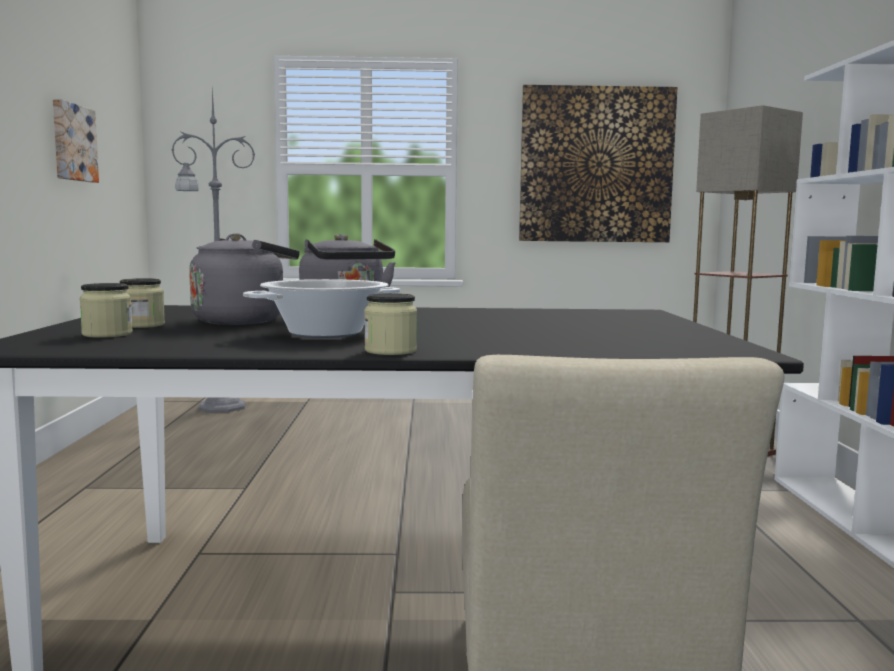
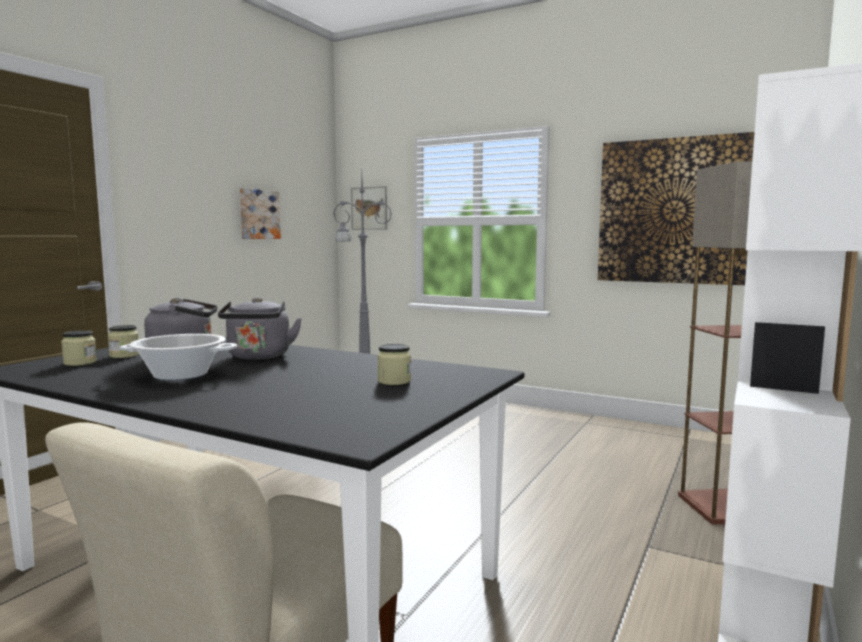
camera: 30 degrees right, 0 degrees up
(200, 148) = (369, 208): none -> picture
(390, 351) = (146, 399): jar -> jar (394, 381)

